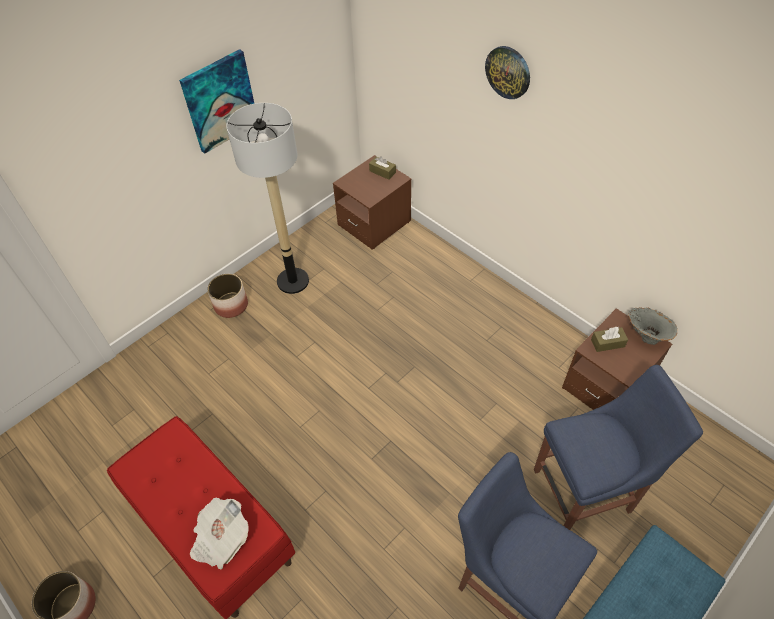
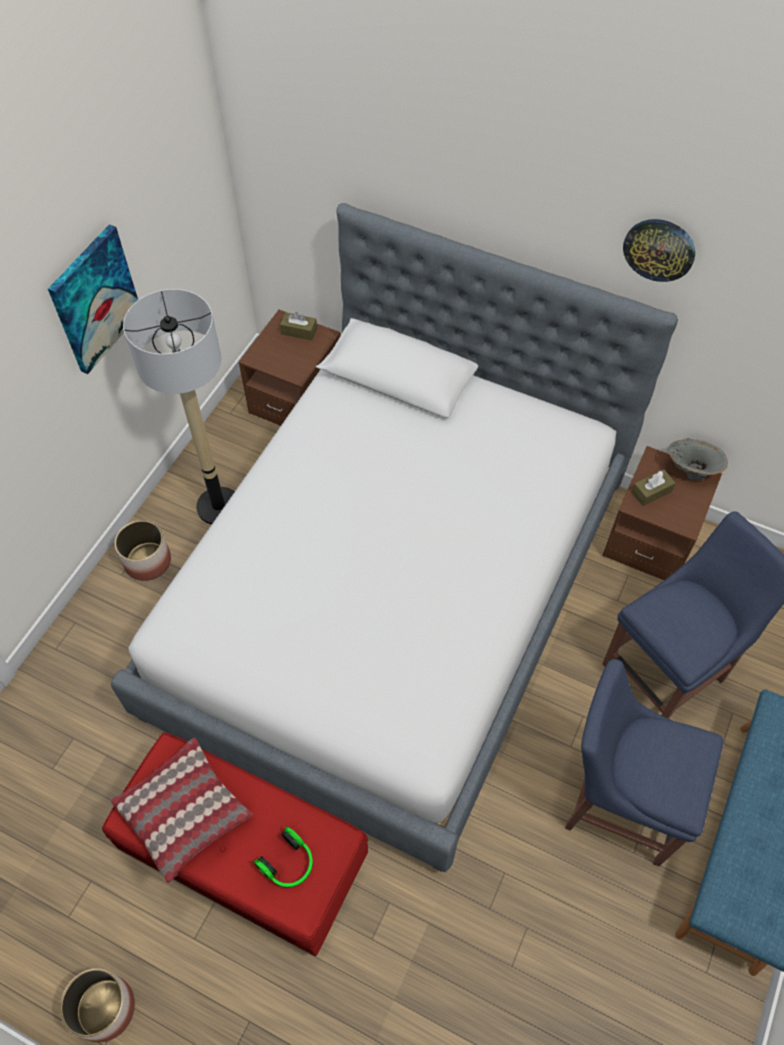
camera: 20 degrees left, 5 degrees up
(165, 476) = (184, 811): none -> pillow
(221, 539) = (289, 864): newspaper -> headphones
(389, 375) = (392, 597): none -> bed
(508, 72) = (474, 190): wall clock -> wall clock (659, 249)

